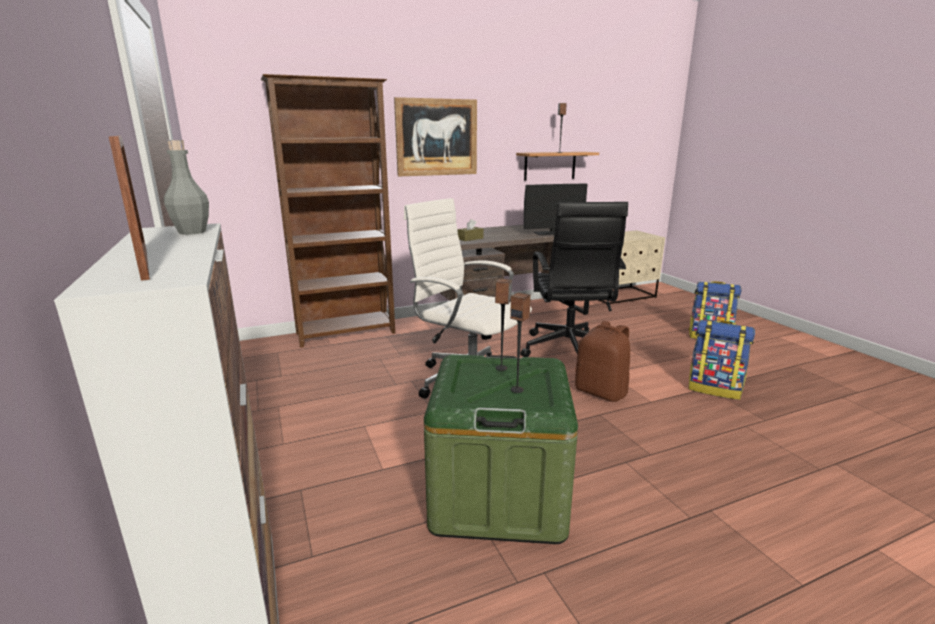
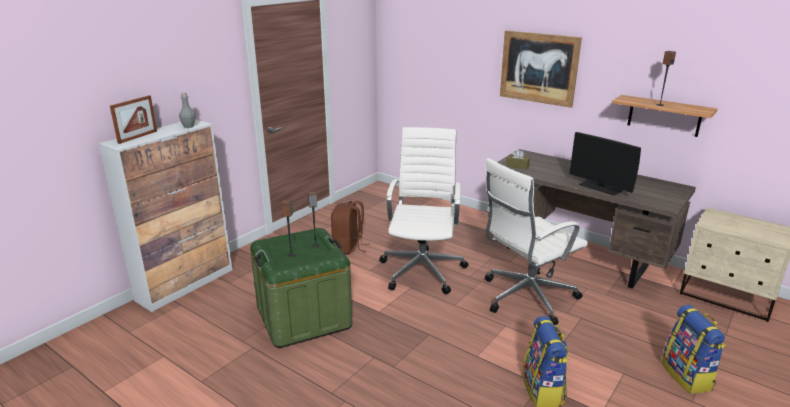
camera: 60 degrees right, 5 degrees up
(347, 333) = (437, 206): brown bookcase -> none
(569, 351) = (525, 297): black office chair -> white office chair
(601, 392) = (466, 328): brown backpack -> brown backpack (348, 247)

